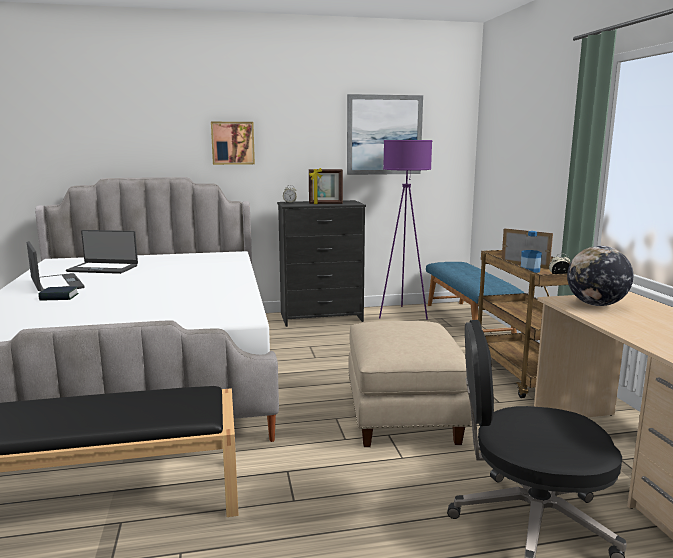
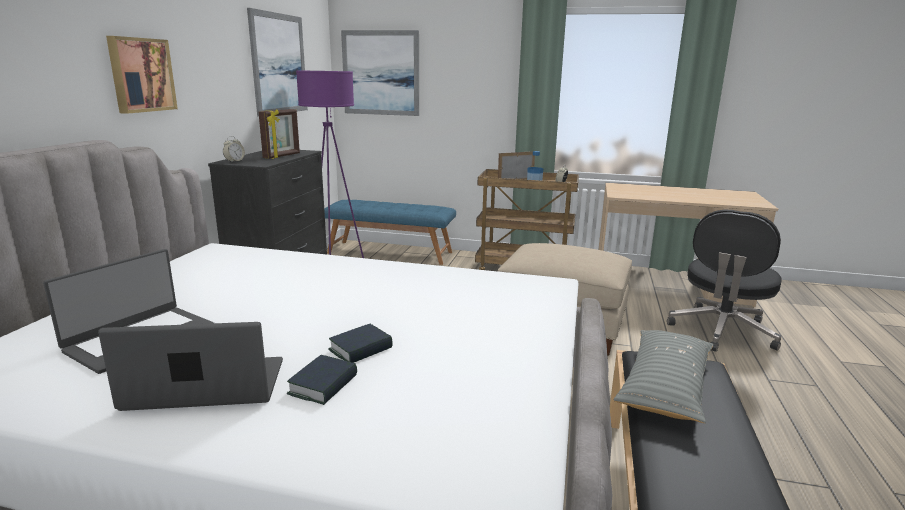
camera: 65 degrees left, 5 degrees up
(102, 296) = (361, 349): none -> book
(150, 399) = (665, 386): none -> grey pillow
(498, 141) = (381, 73): none -> picture
(596, 304) = (634, 193): globe -> none

